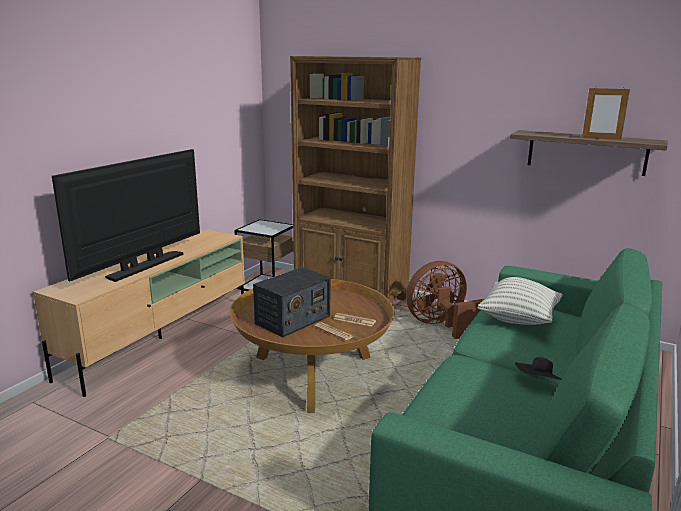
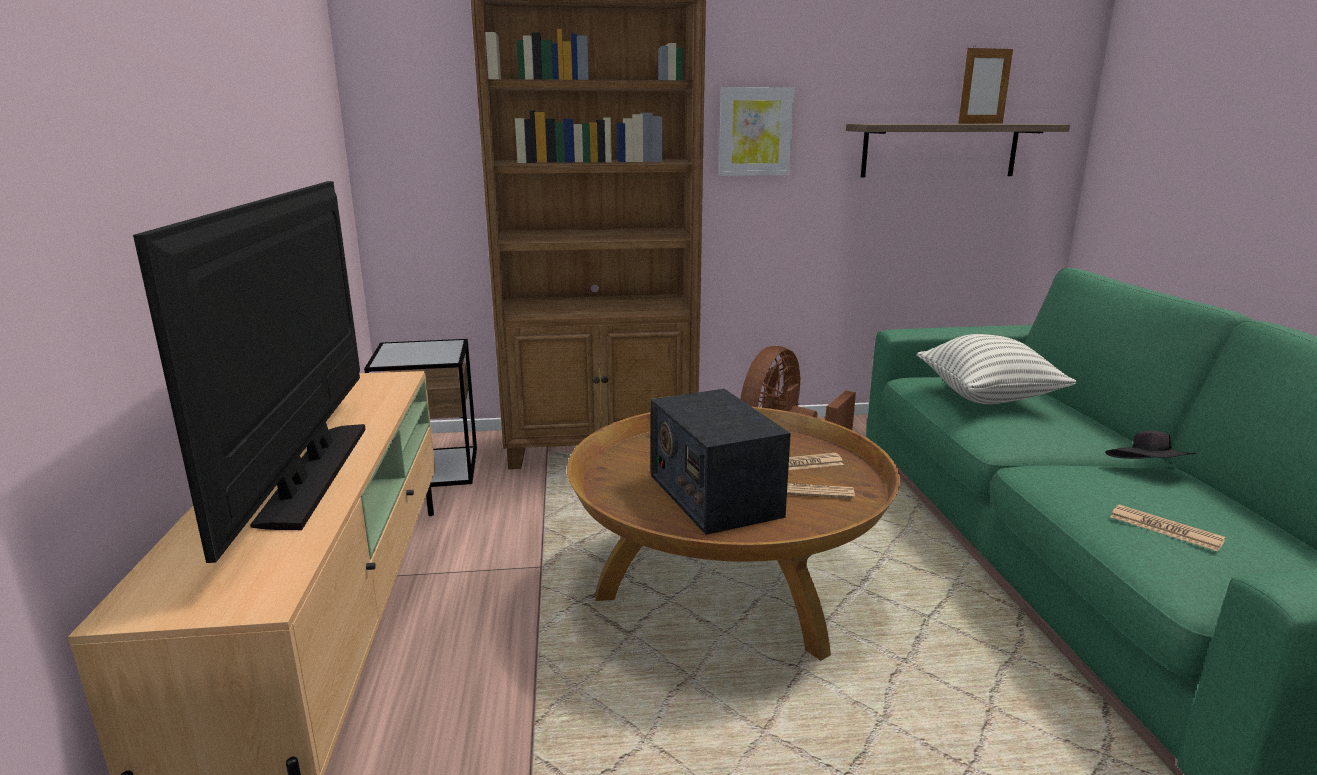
camera: 35 degrees left, 0 degrees up
(292, 320) = (714, 495): radio -> radio turned 150 degrees clockwise
(456, 400) = (1165, 529): none -> newspaper
(460, 130) = (755, 132): none -> picture

